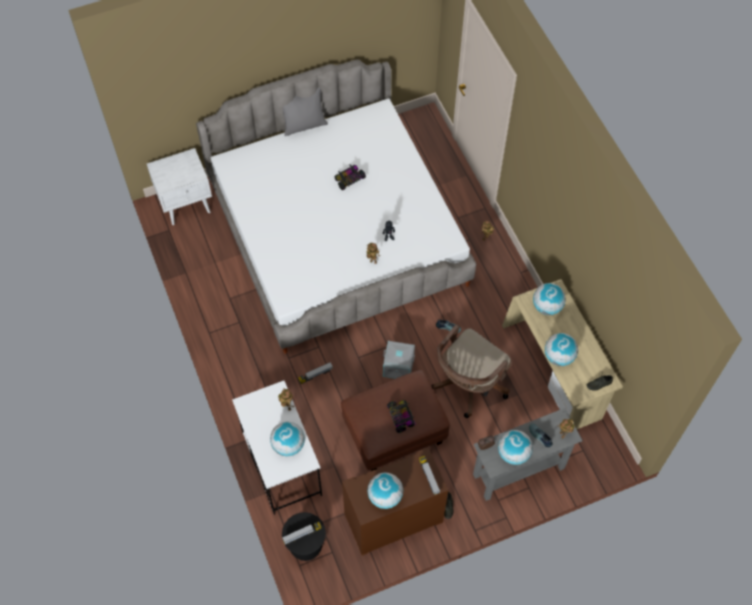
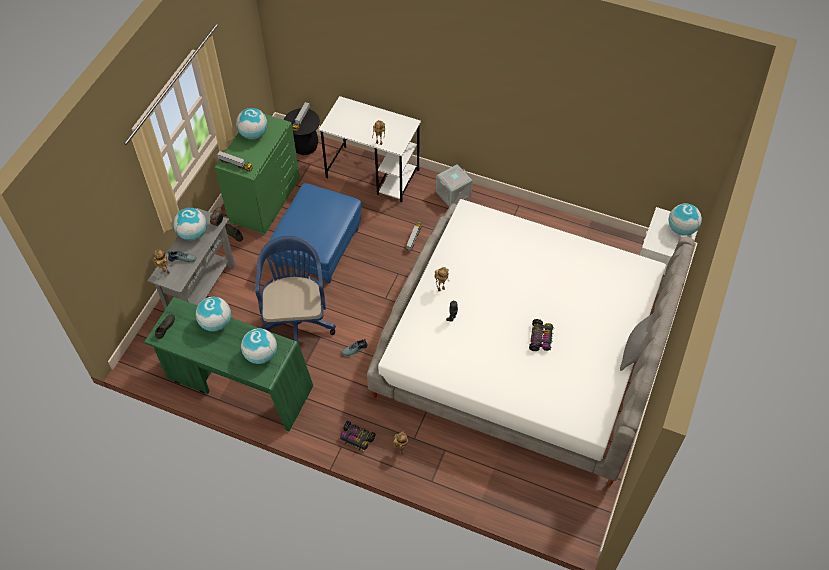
camera: 135 degrees right, 5 degrees down
(288, 445) = (353, 125): globe -> globe (681, 229)
(393, 519) = (264, 200): brown dresser -> green dresser
(394, 432) = (318, 248): brown ottoman -> blue ottoman
(398, 366) = (362, 291): grey storage box -> grey storage box (453, 194)
(401, 417) = (306, 218): toy car -> toy car (356, 438)
(467, 385) = (296, 320): brown office chair -> blue office chair
(553, 371) = (238, 385): beige desk -> green desk

